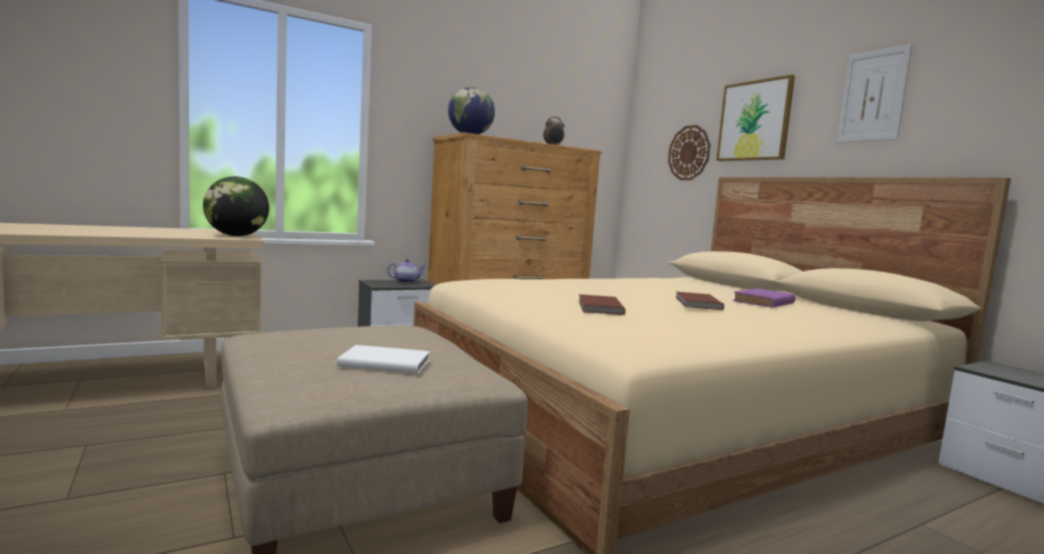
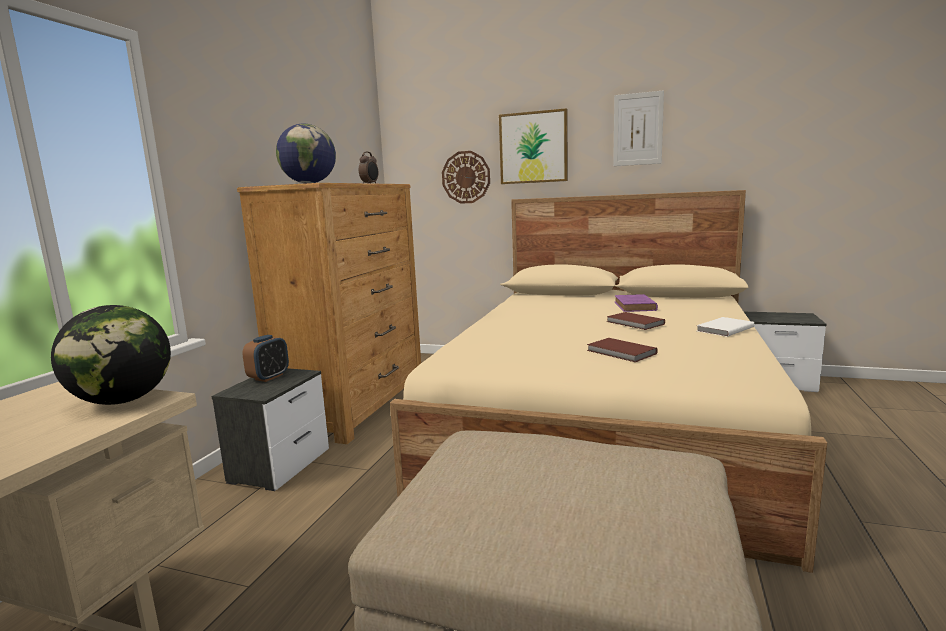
camera: 40 degrees left, 5 degrees up
(384, 362) = (627, 490): white book -> white book (723, 329)
(406, 281) = (269, 377): teapot -> alarm clock

